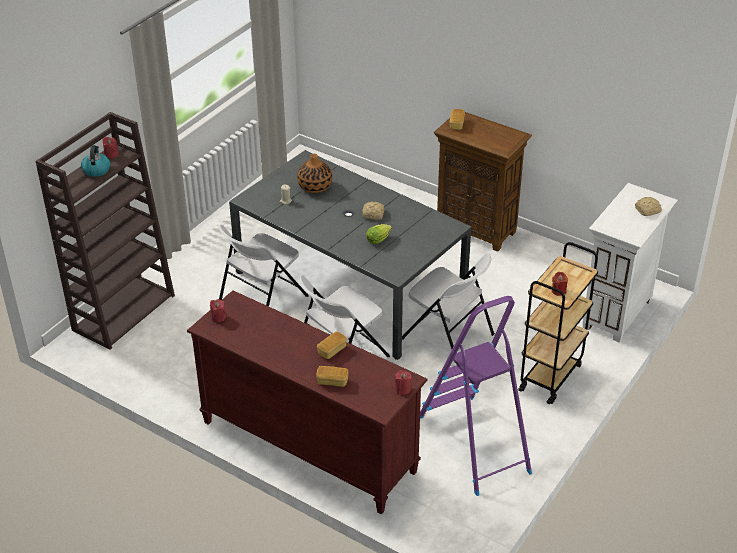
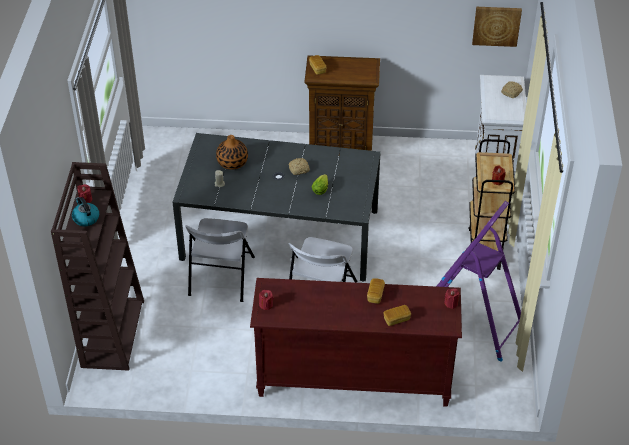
camera: 30 degrees left, 5 degrees up
(447, 337) = (387, 247): white chair -> none
(662, 130) = (496, 25): none -> picture

